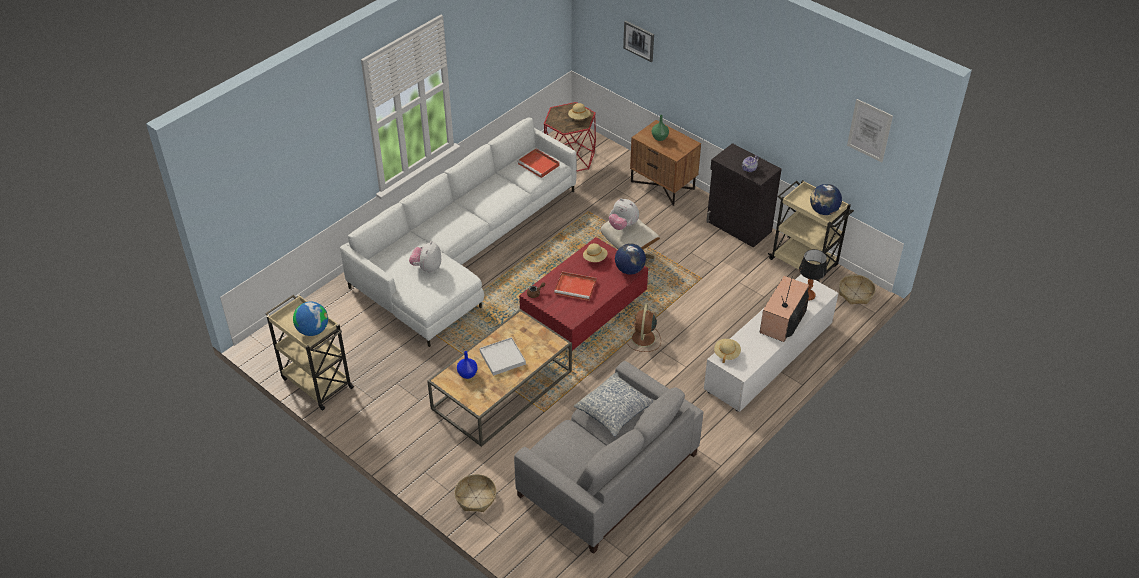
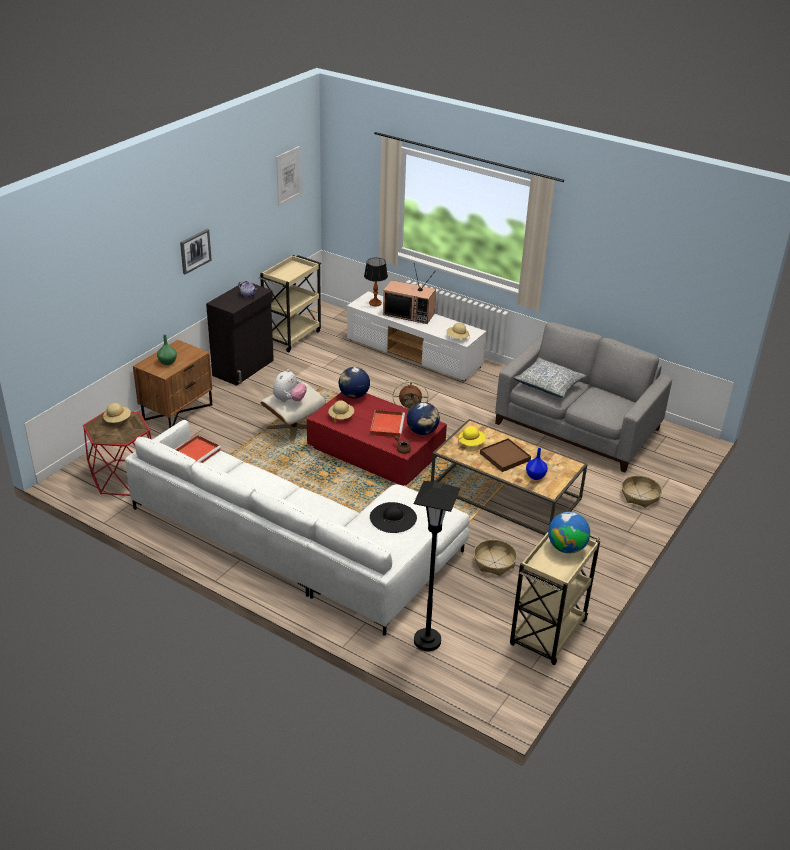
camera: 100 degrees left, 10 degrees down
(335, 310) = (427, 641): none -> black floor lamp
(427, 268) = (393, 517): plush toy -> black hat
(502, 358) = (505, 457): white tray -> brown tray
(529, 337) = (471, 443): none -> yellow hat
(639, 40) = (96, 296): picture -> picture (195, 251)
(823, 211) = (298, 269): globe -> globe (422, 432)
(855, 294) = (327, 315): basket -> basket (494, 562)

